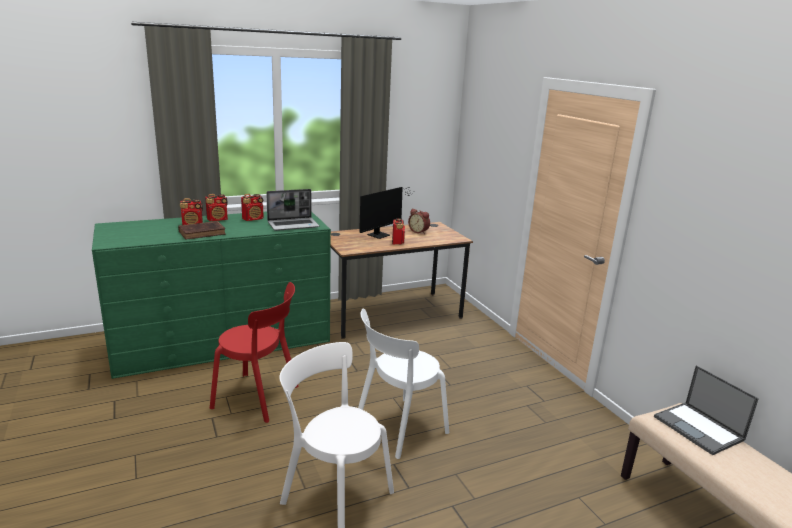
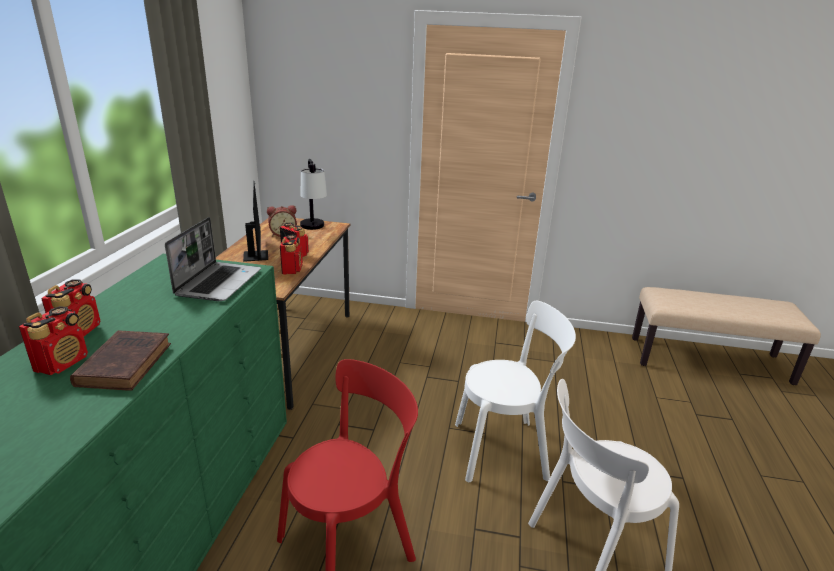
camera: 55 degrees left, 5 degrees up
(253, 219) = (135, 302): radio -> radio (292, 269)
(398, 428) = (505, 450): white chair -> white chair turned 90 degrees counterclockwise
(442, 236) = (314, 229): none -> table lamp
(699, 428) = (687, 297): laptop -> none

